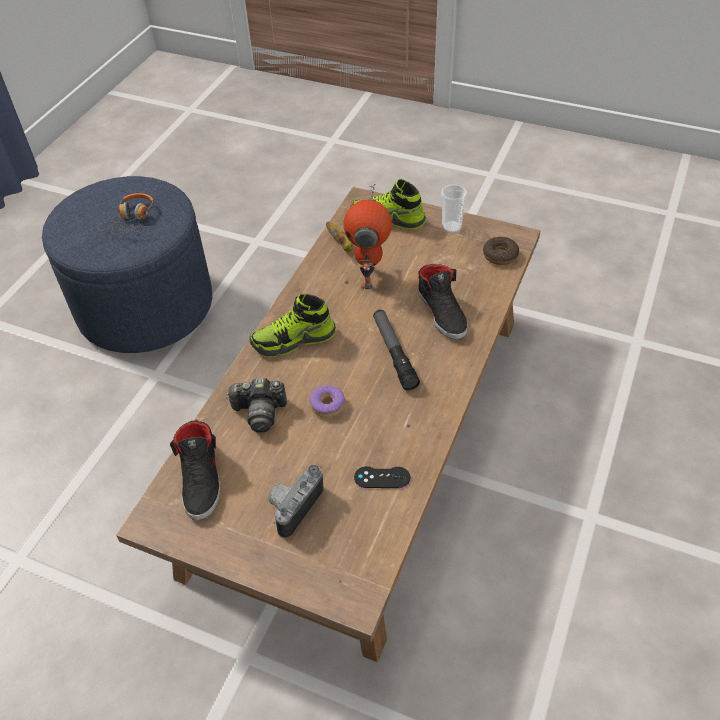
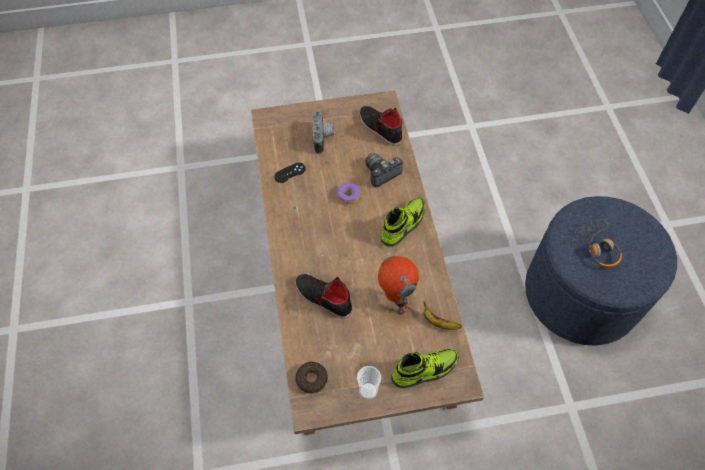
camera: 145 degrees right, 10 degrees up
(394, 353) = (334, 249): flashlight -> none

